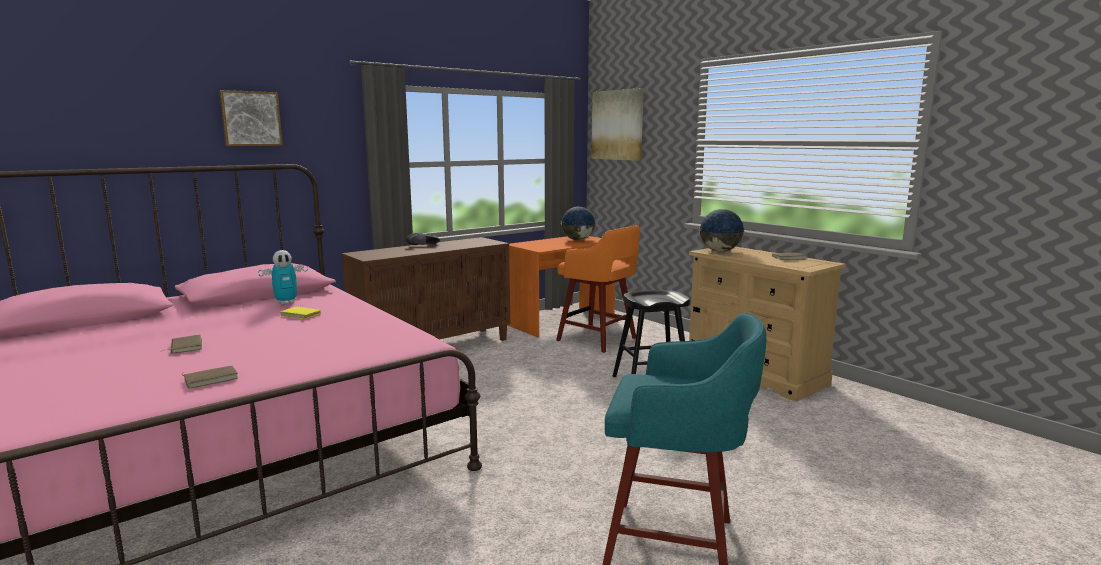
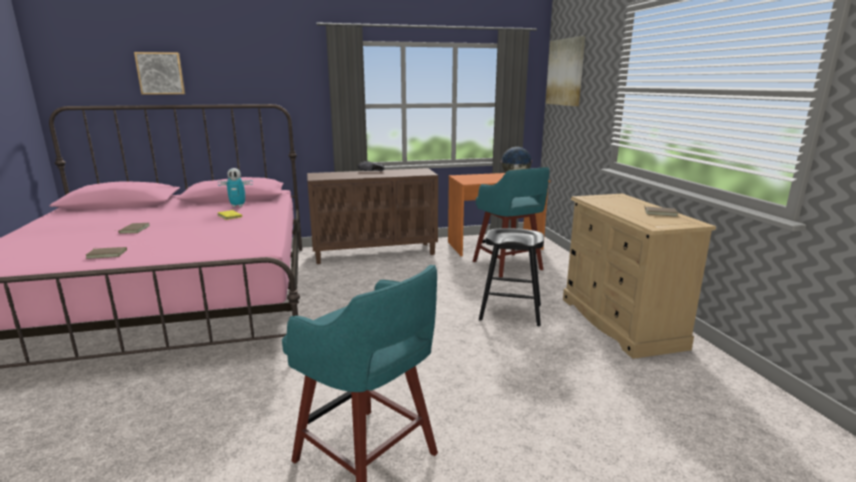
camera: 25 degrees right, 5 degrees up
(251, 118) = (245, 70): picture -> picture (161, 73)
(598, 340) = (508, 266): orange stool -> turquoise stool
(720, 251) = (601, 199): globe -> none

